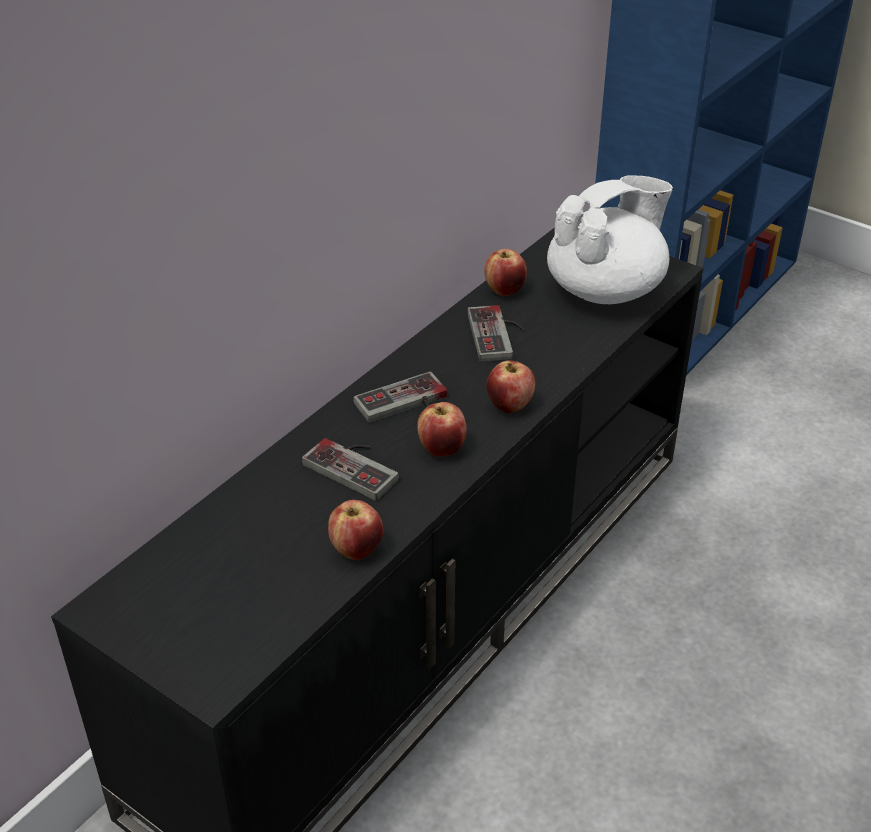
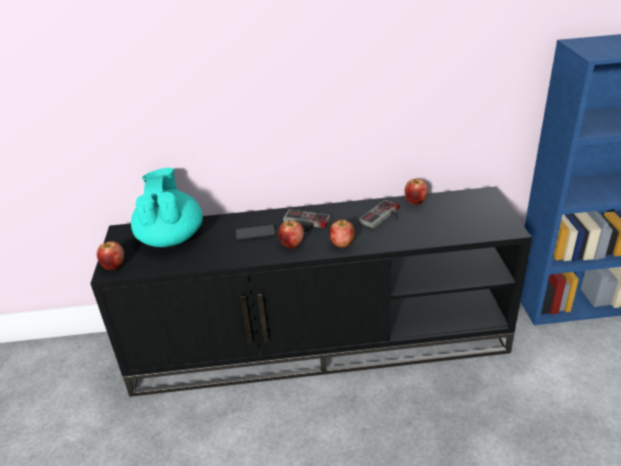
camera: 50 degrees right, 5 degrees down
(223, 559) = (171, 237): none -> turquoise teapot
(356, 549) = (209, 260): apple -> apple (114, 266)
(357, 465) = (255, 233): game controller -> phone
(606, 290) = (462, 223): white teapot -> none

